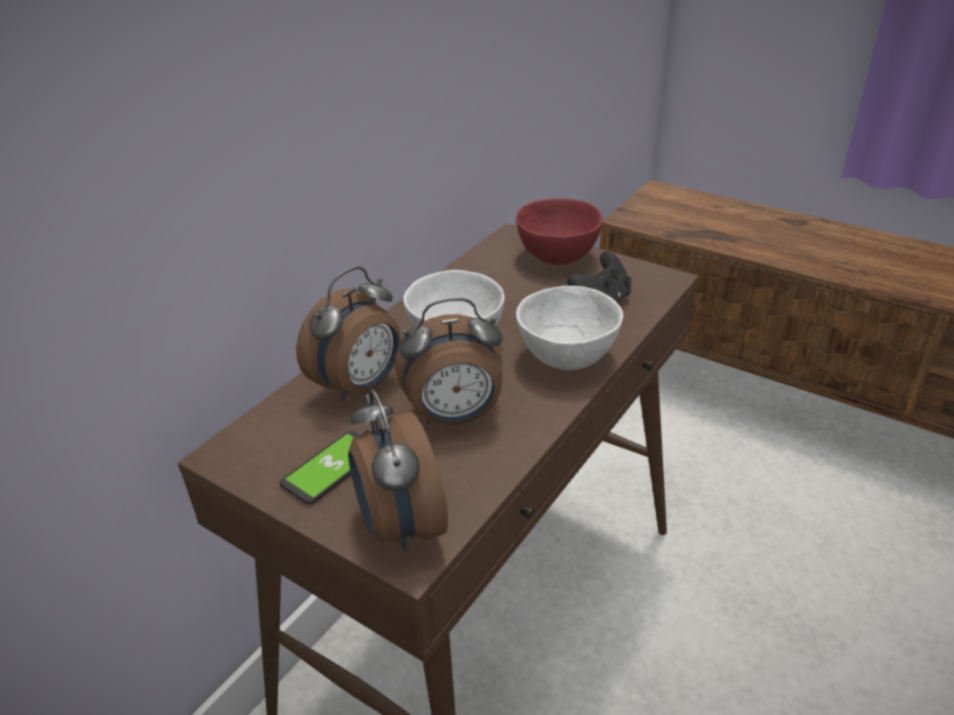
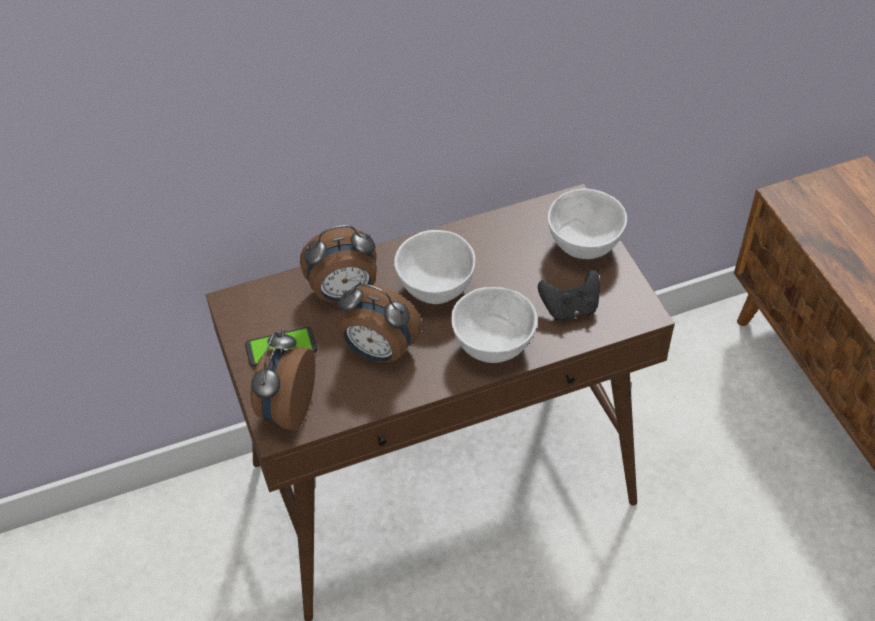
camera: 35 degrees right, 15 degrees up
(557, 259) = (583, 246): red bowl -> white bowl

